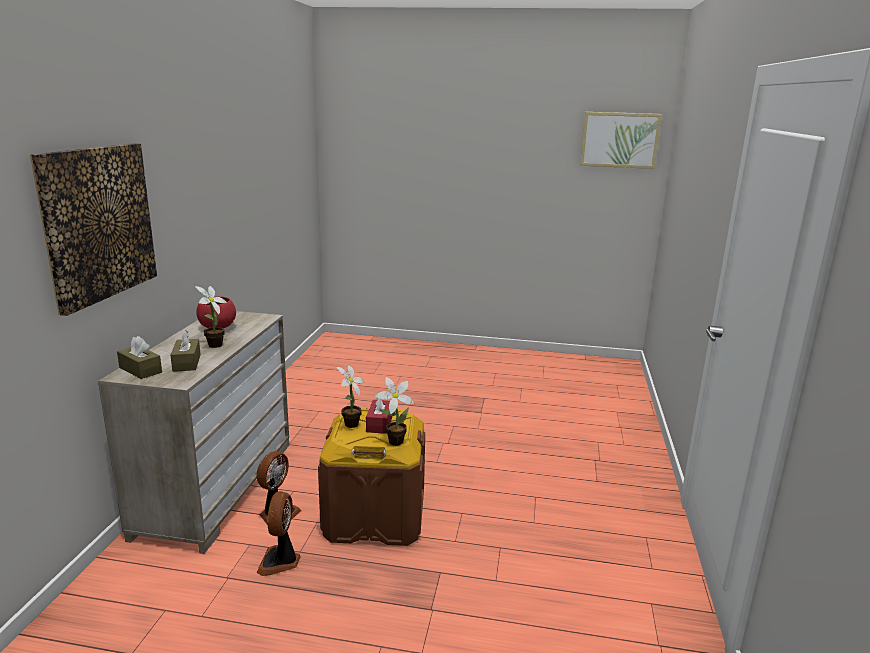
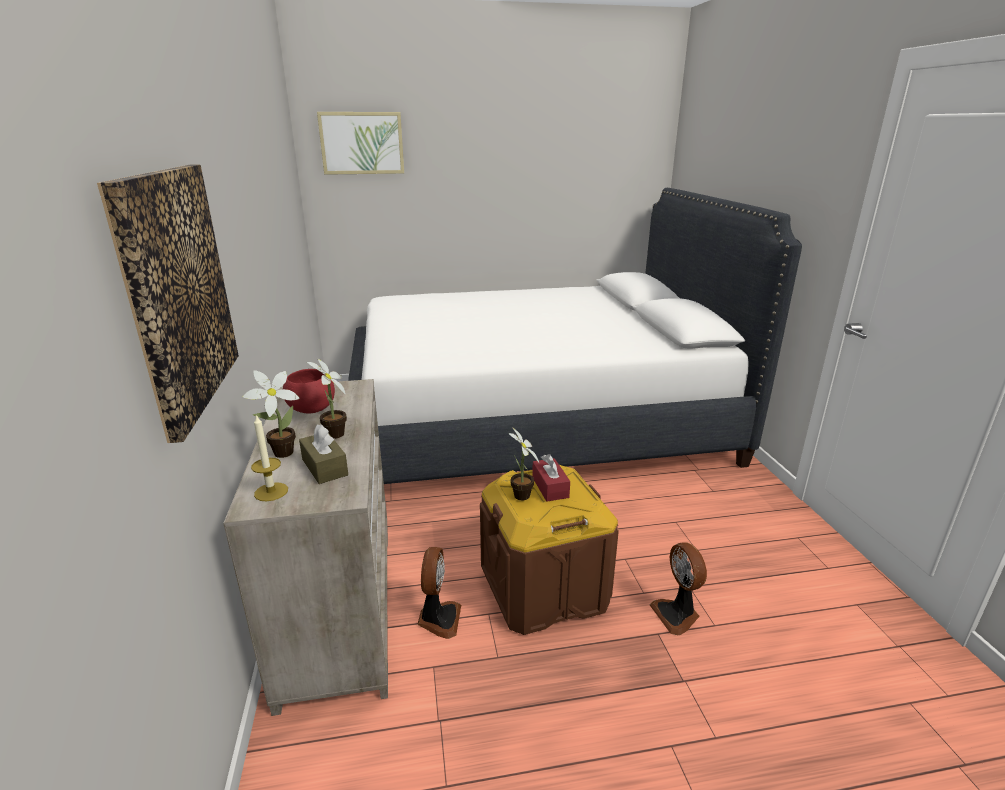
camera: 20 degrees left, 5 degrees up
(140, 370) = (271, 492): brown tissue box -> candle
(280, 561) = (485, 677): fan -> fan (677, 615)
(393, 442) = (586, 506): potted plant -> potted plant (280, 454)
(476, 390) = (533, 421): none -> white bed
(619, 140) = (628, 147): picture -> picture (362, 143)

